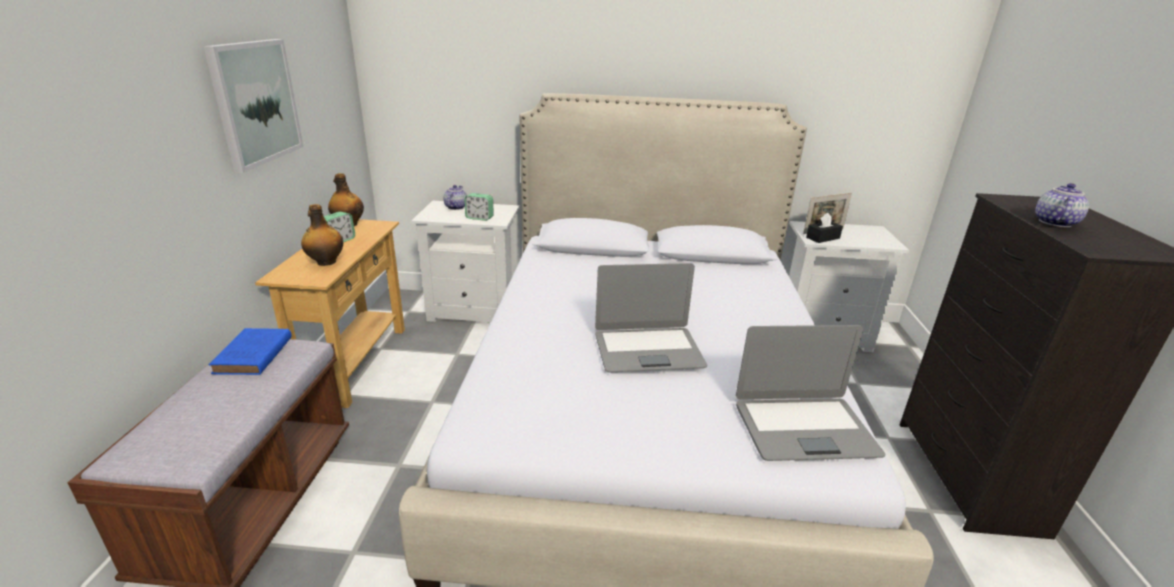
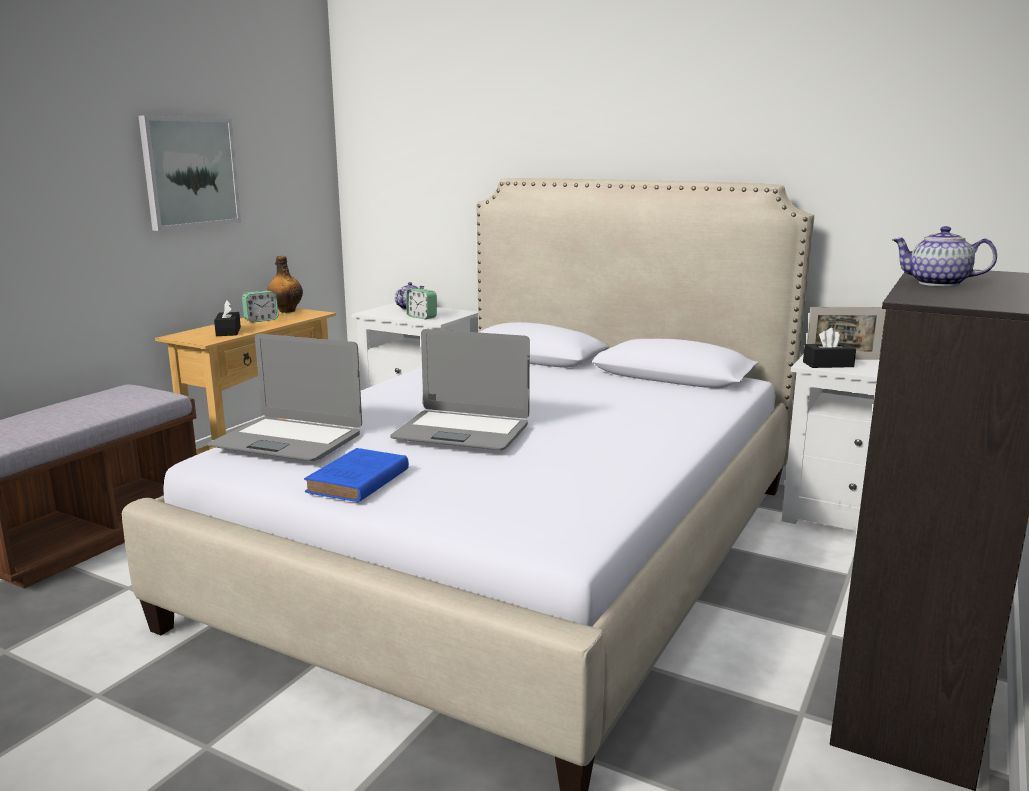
camera: 25 degrees right, 10 degrees down
(252, 356) = (116, 394): blue book -> blue book (356, 482)
(326, 262) = (228, 331): bottle -> black tissue box
(804, 428) = (543, 509): laptop -> laptop (288, 441)
(1053, 222) = (937, 283): teapot -> teapot turned 120 degrees counterclockwise

